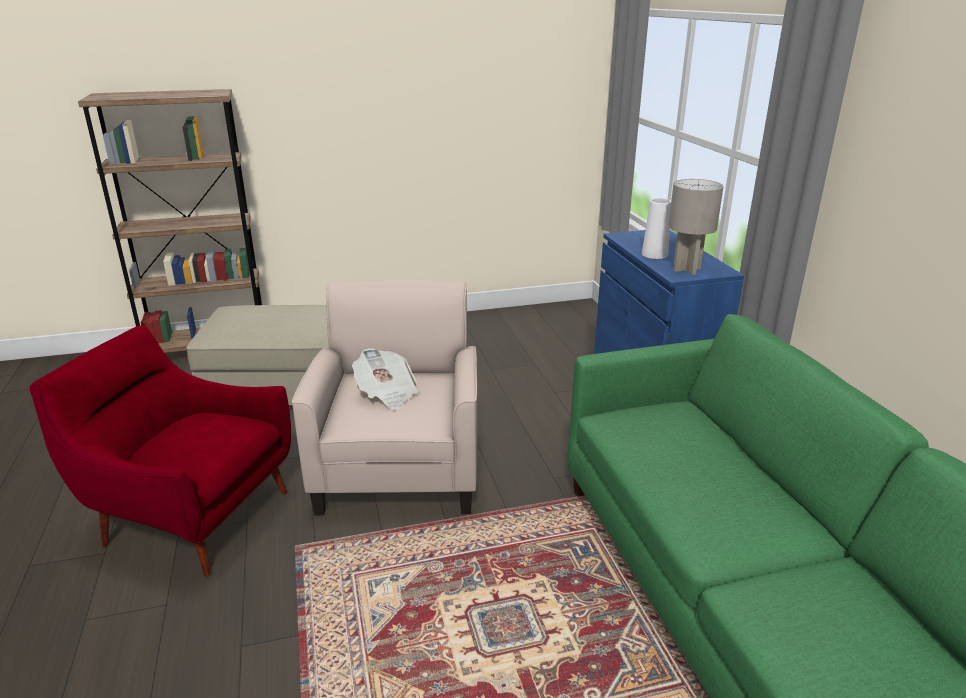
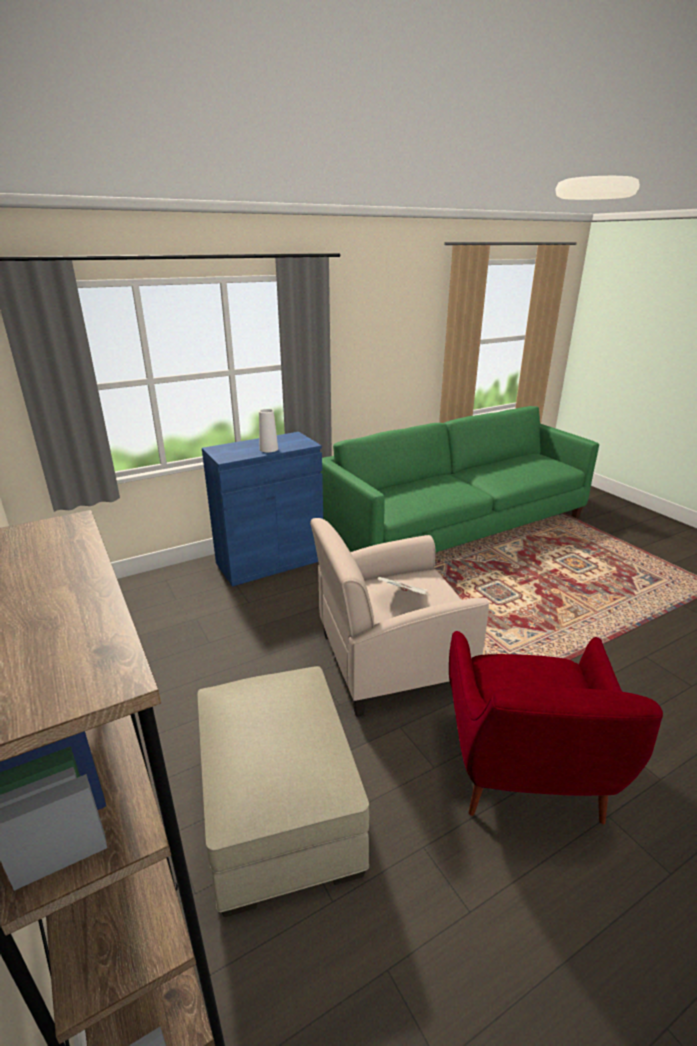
camera: 105 degrees left, 0 degrees up
(686, 269) = (296, 442): grey table lamp -> none

